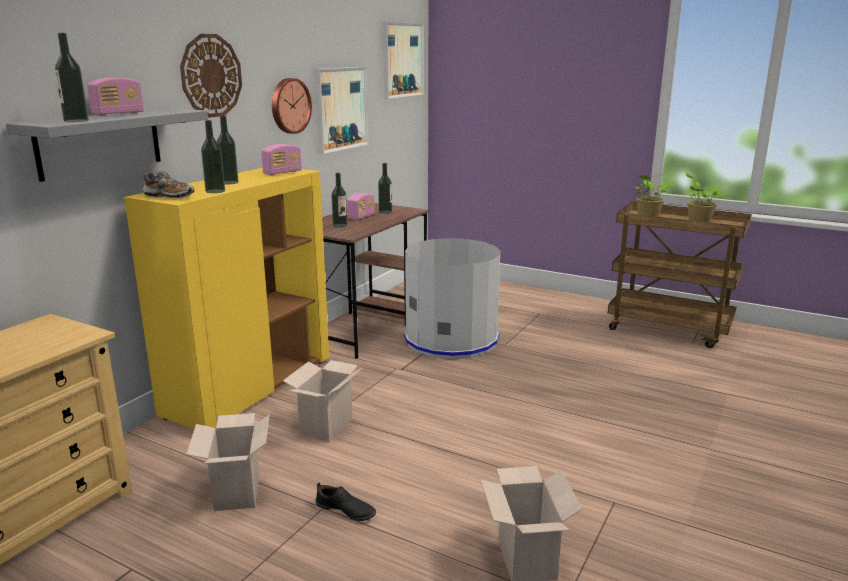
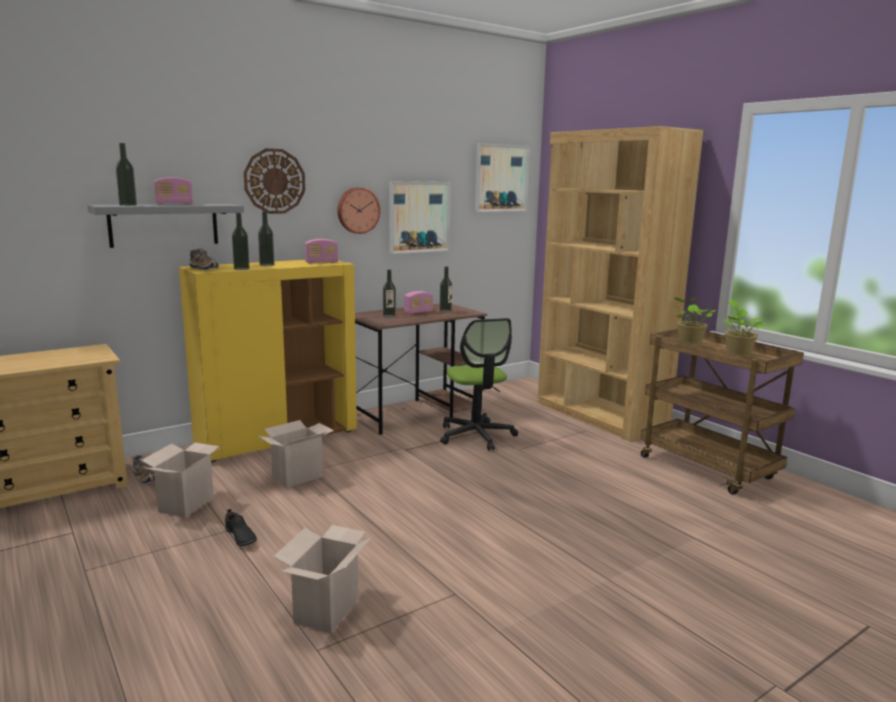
camera: 25 degrees right, 5 degrees down
(142, 474) = (145, 477): none -> shoe
(451, 339) = (476, 435): grey trash can -> office chair
(534, 297) = (600, 416): none -> brown bookcase

